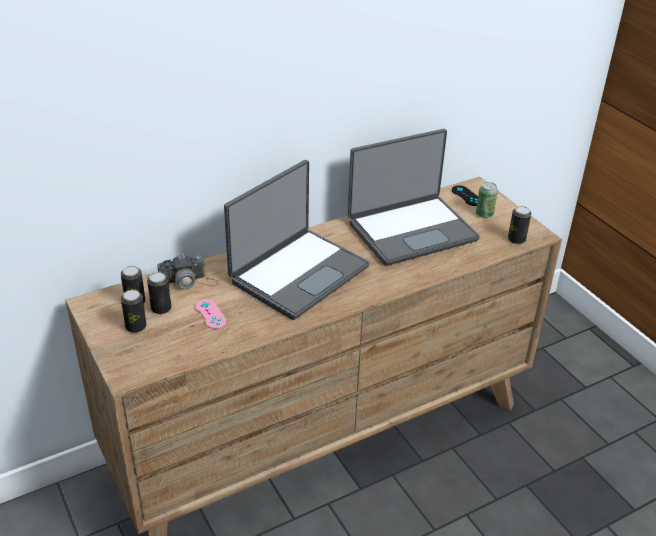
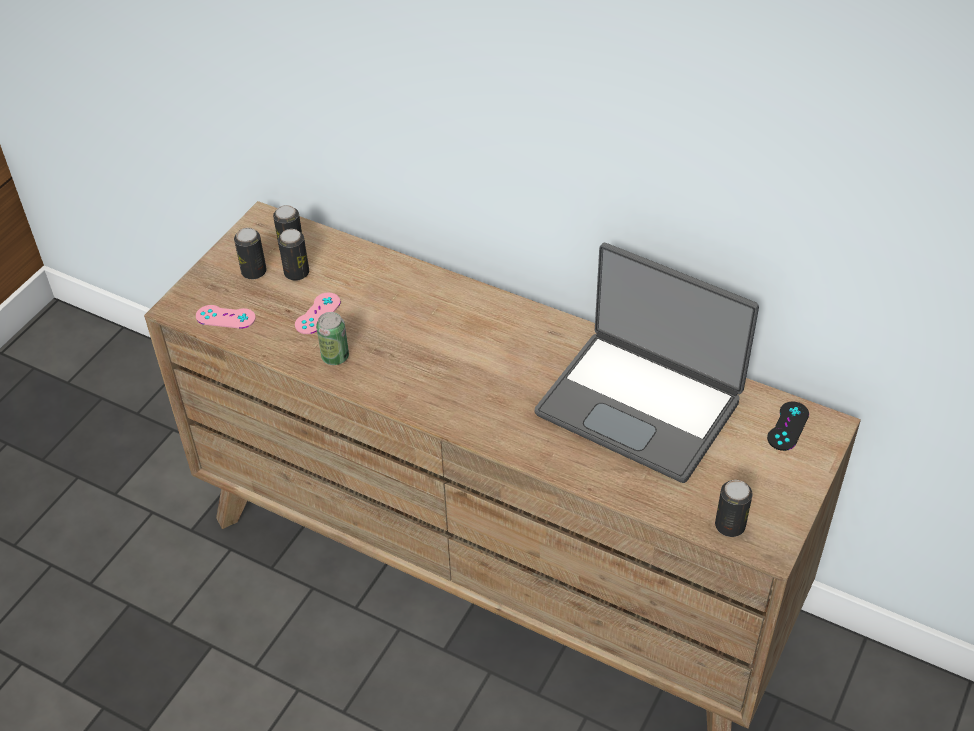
camera: 60 degrees right, 10 degrees up
(164, 356) = (225, 317): none -> pink game controller
(188, 282) = (357, 268): camera -> none
(298, 273) = (450, 345): laptop -> none
(484, 214) = (759, 465): can -> can (335, 357)

